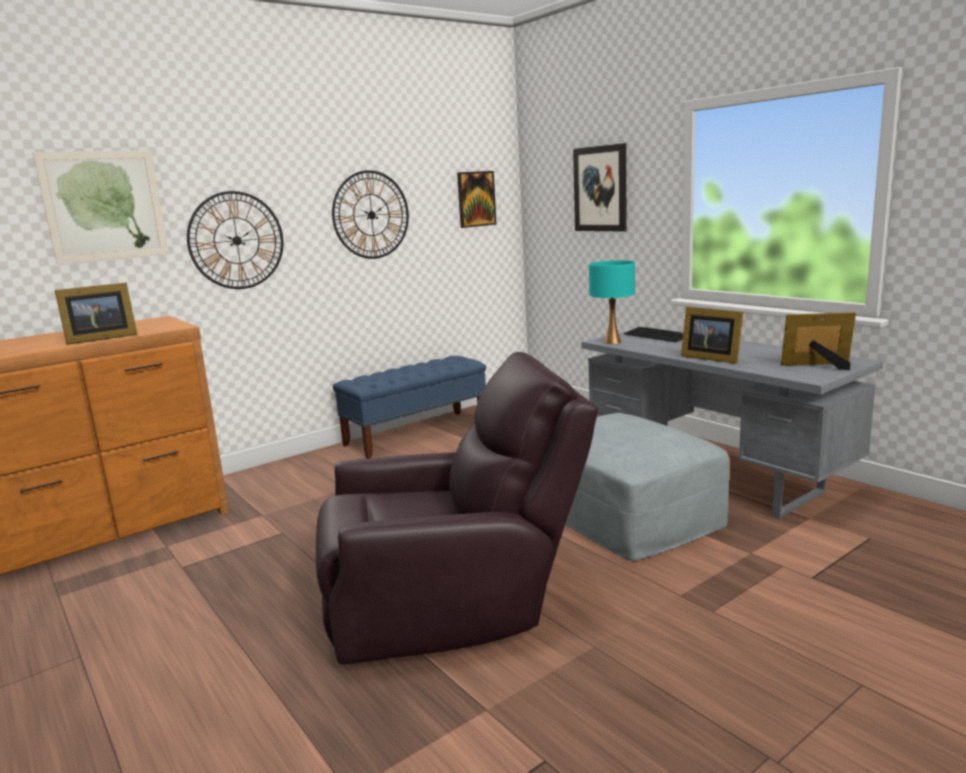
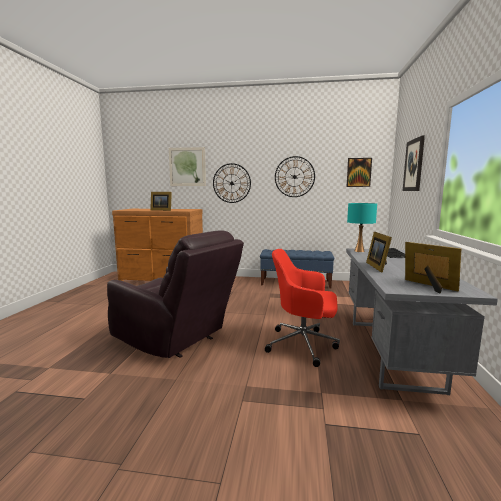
camera: 45 degrees right, 5 degrees down
(625, 514) = (303, 344): grey ottoman -> red office chair

